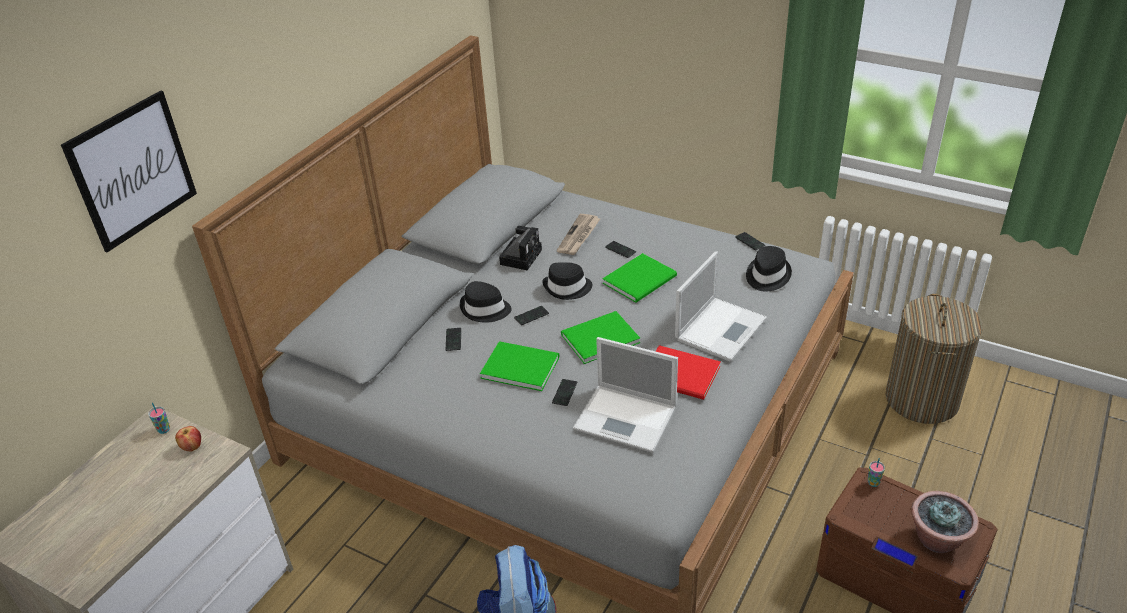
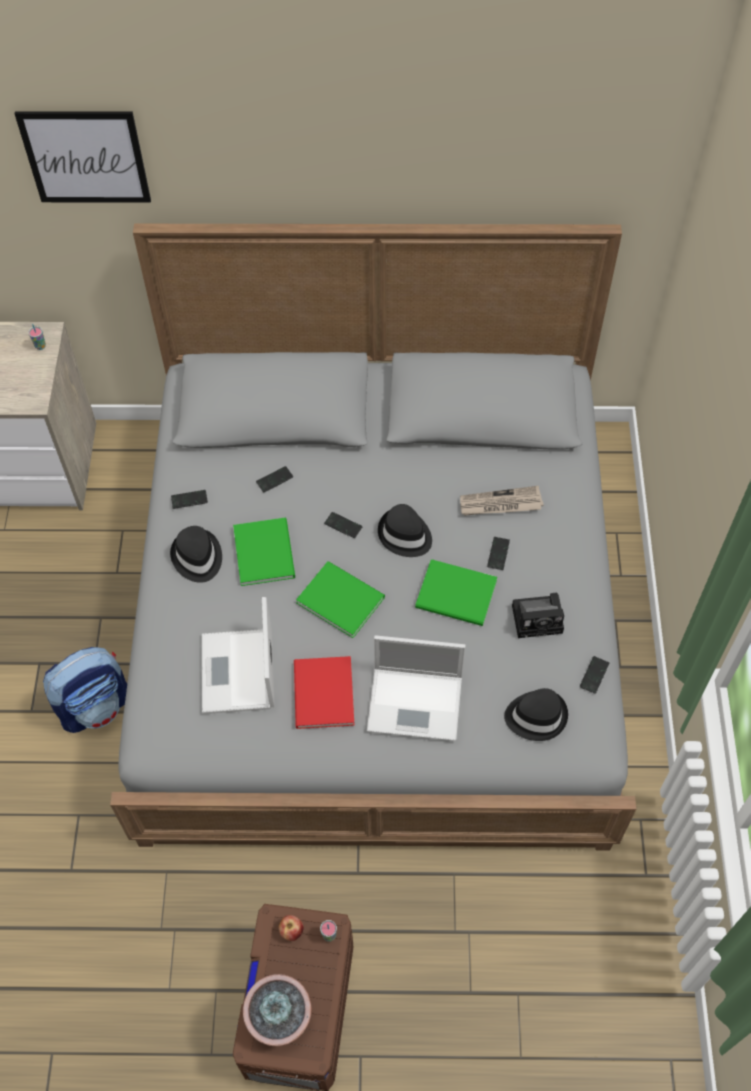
camera: 60 degrees right, 20 degrees up
(192, 447) = (31, 376): apple -> apple (292, 931)
(485, 309) = (332, 482): black hat -> black hat (197, 557)
(521, 256) = (434, 469): camera -> camera (539, 618)
(564, 393) = (247, 606): phone -> phone (189, 500)
(921, 399) = (579, 967): laundry basket -> none

